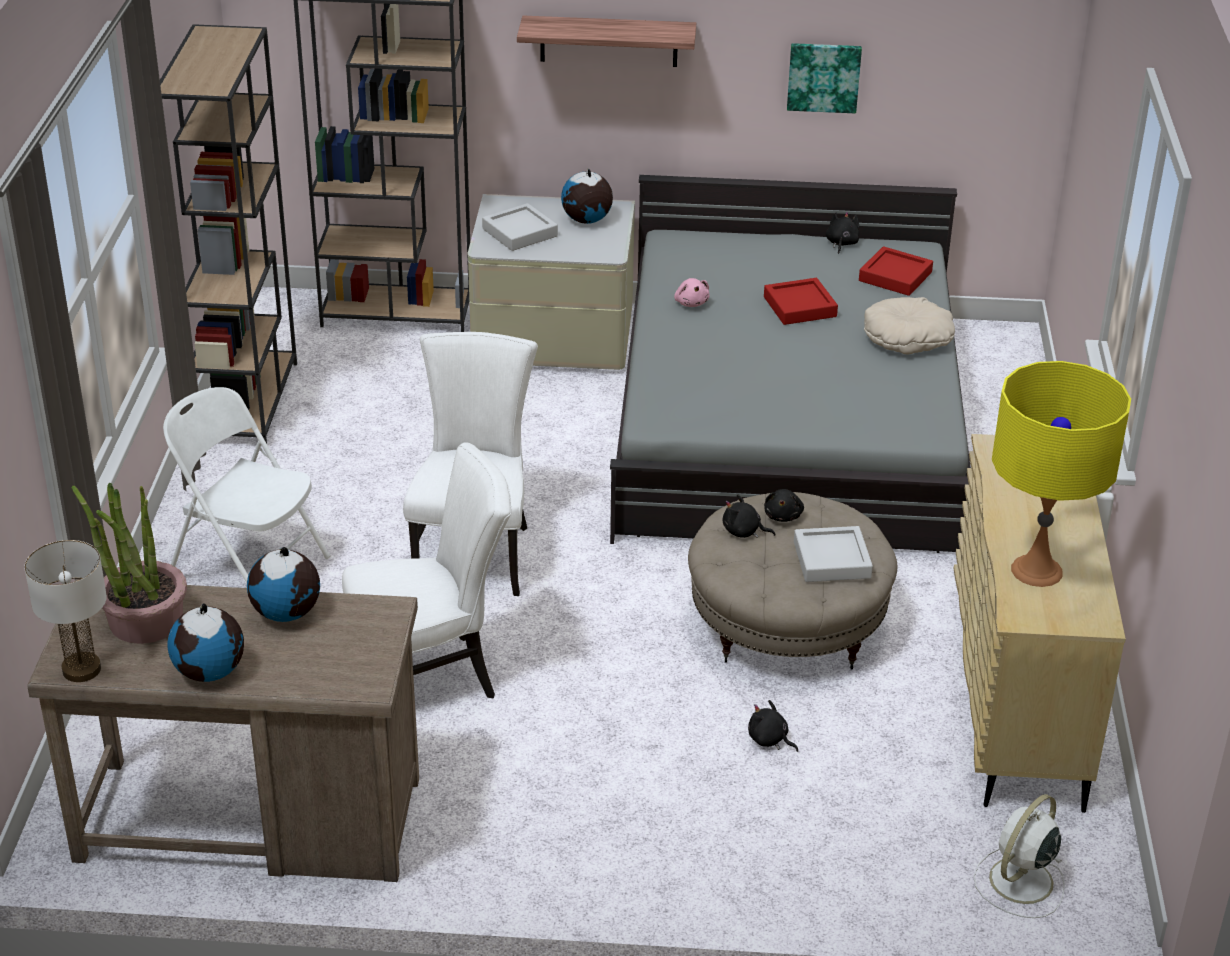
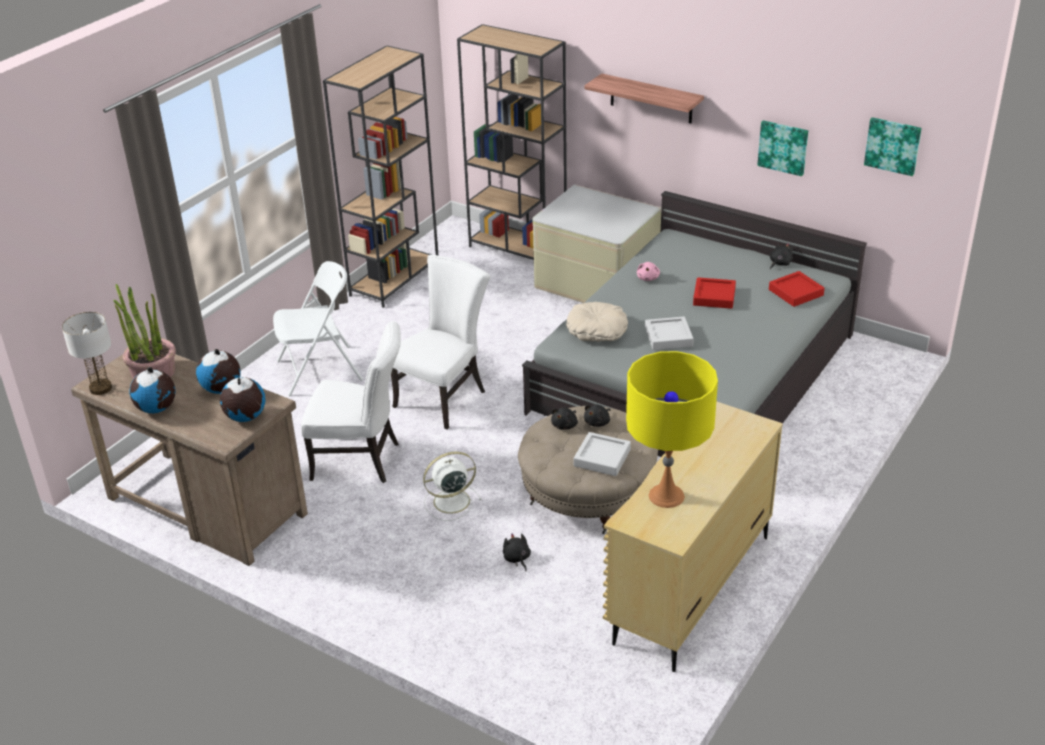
camera: 30 degrees right, 0 degrees up
(249, 567) = (319, 371): white chair -> white chair turned 105 degrees clockwise
(520, 232) = (574, 211): grey tray -> grey tray (668, 337)
(586, 220) = (620, 213): globe -> globe (245, 417)
(744, 532) = (565, 425): black plush toy -> black plush toy turned 105 degrees counterclockwise
(906, 337) = (767, 332): beige pillow -> beige pillow (597, 330)
(986, 46) = (893, 145): none -> picture
(1019, 882) = (593, 698): white fan -> white fan (450, 502)

